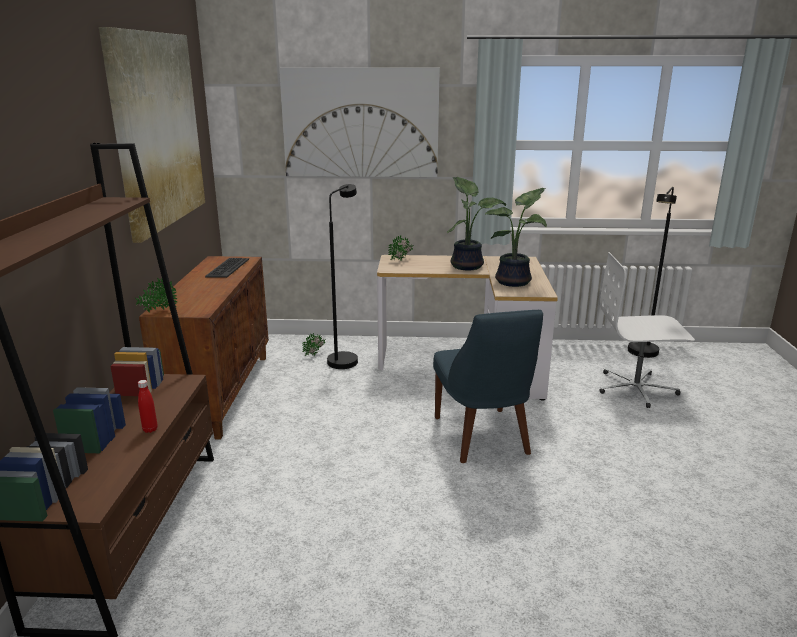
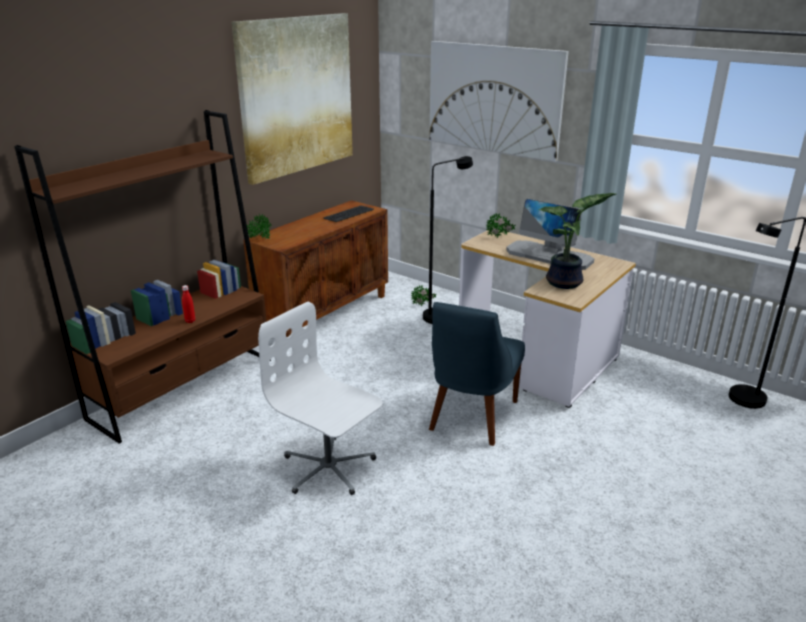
camera: 35 degrees right, 5 degrees up
(467, 265) = (549, 256): potted plant -> monitor
(636, 388) = (681, 431): white office chair -> white office chair (328, 468)

